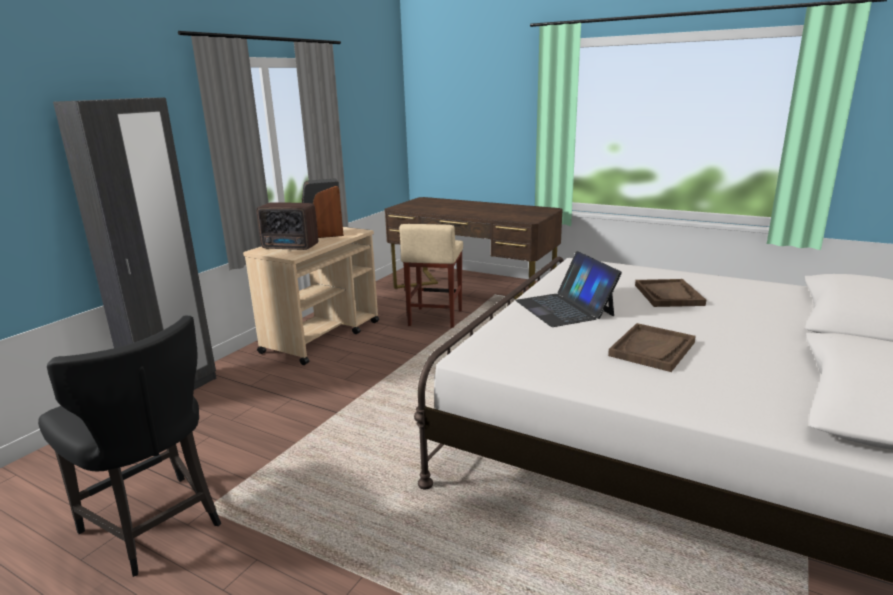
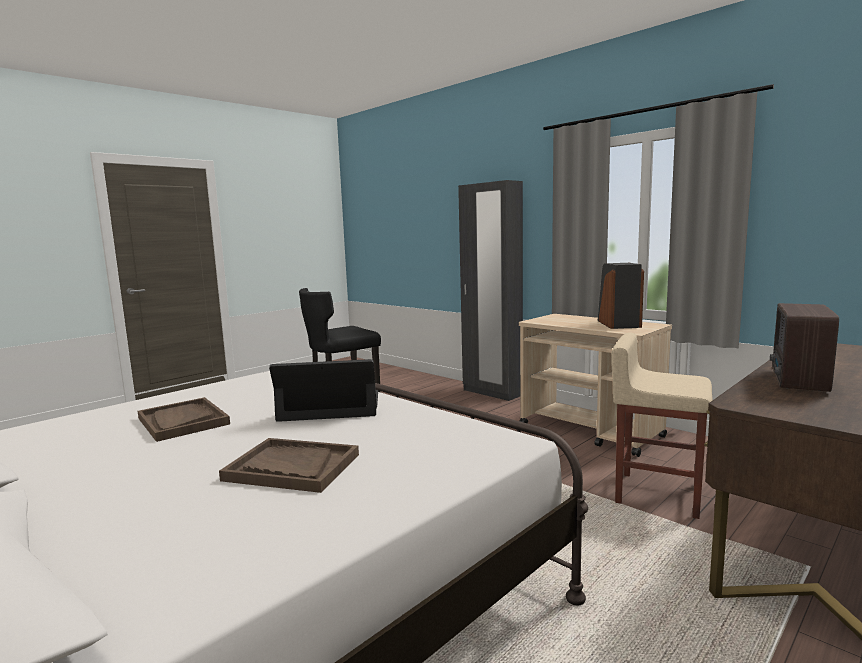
camera: 105 degrees right, 10 degrees down
(291, 247) = (564, 320): radio -> radio (797, 381)

